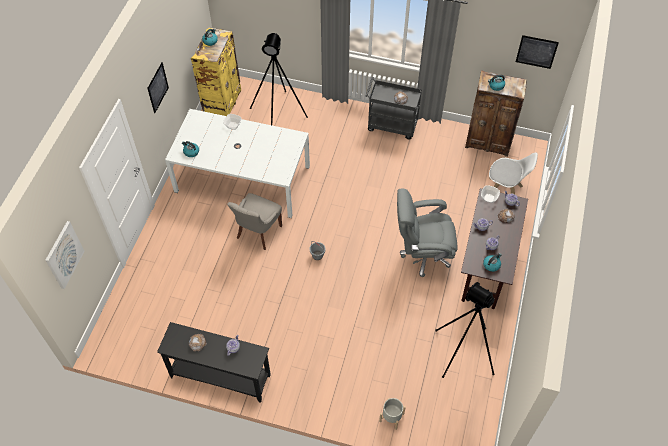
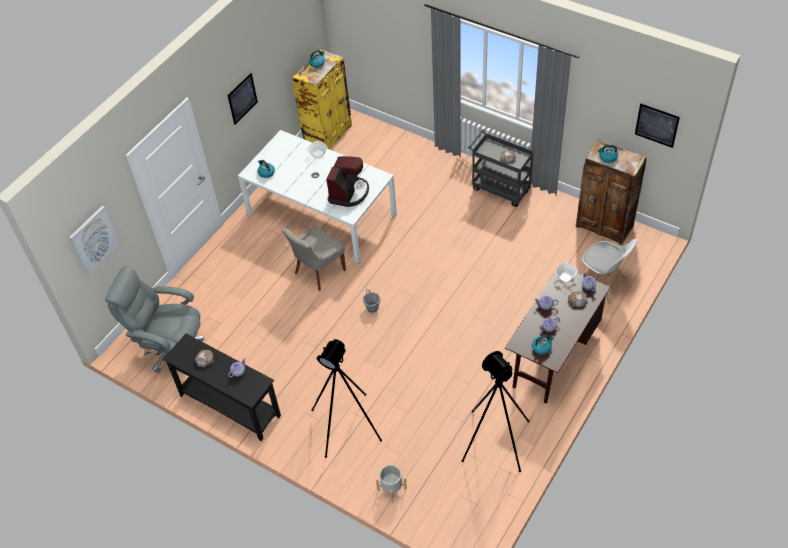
camera: 20 degrees right, 5 degrees down
(274, 157) = (349, 193): none -> coffee machine
(278, 113) = (383, 155): black floor lamp -> black floor lamp (346, 425)
(422, 255) = (486, 330): grey office chair -> grey office chair (171, 350)

